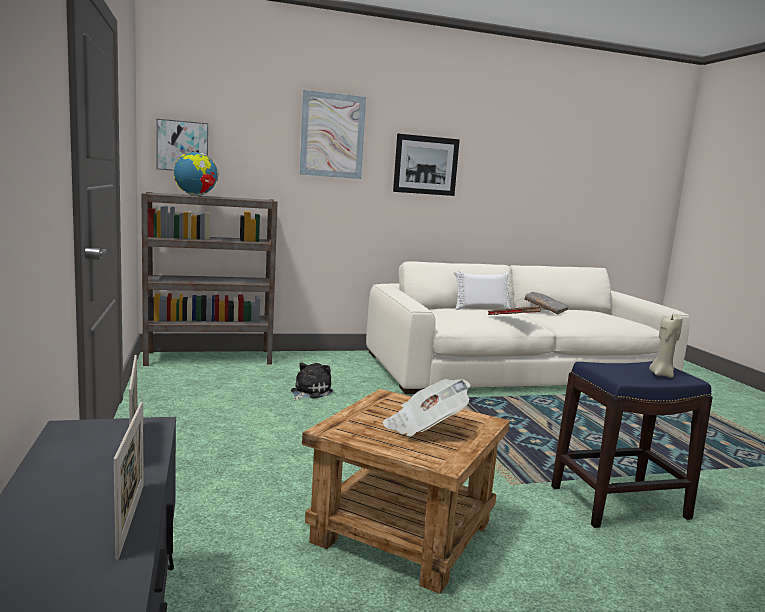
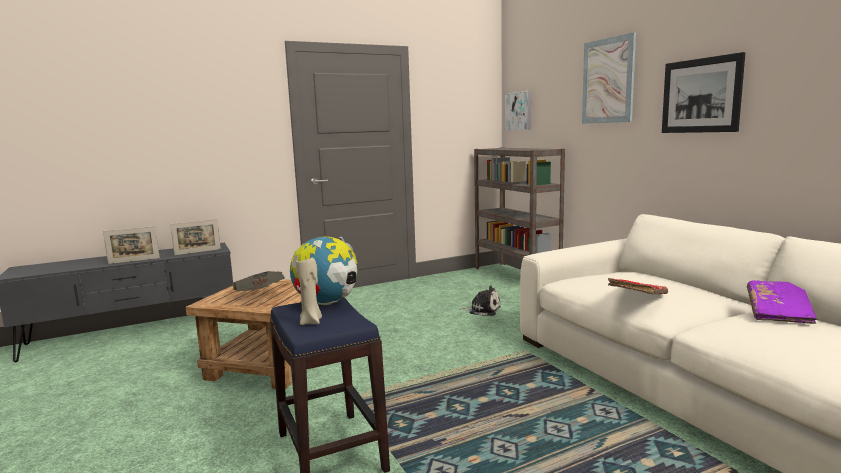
camera: 80 degrees right, 0 degrees up
(196, 195) = (508, 148): globe -> globe (326, 303)
(480, 308) = (685, 285): white pillow -> none
(545, 309) = (778, 312): grey book -> purple book

